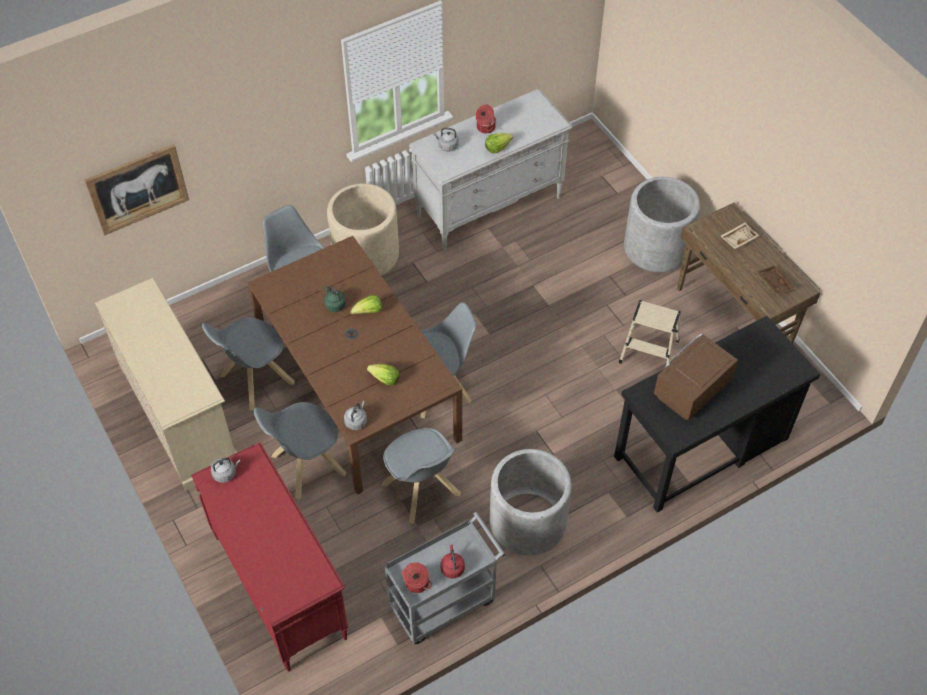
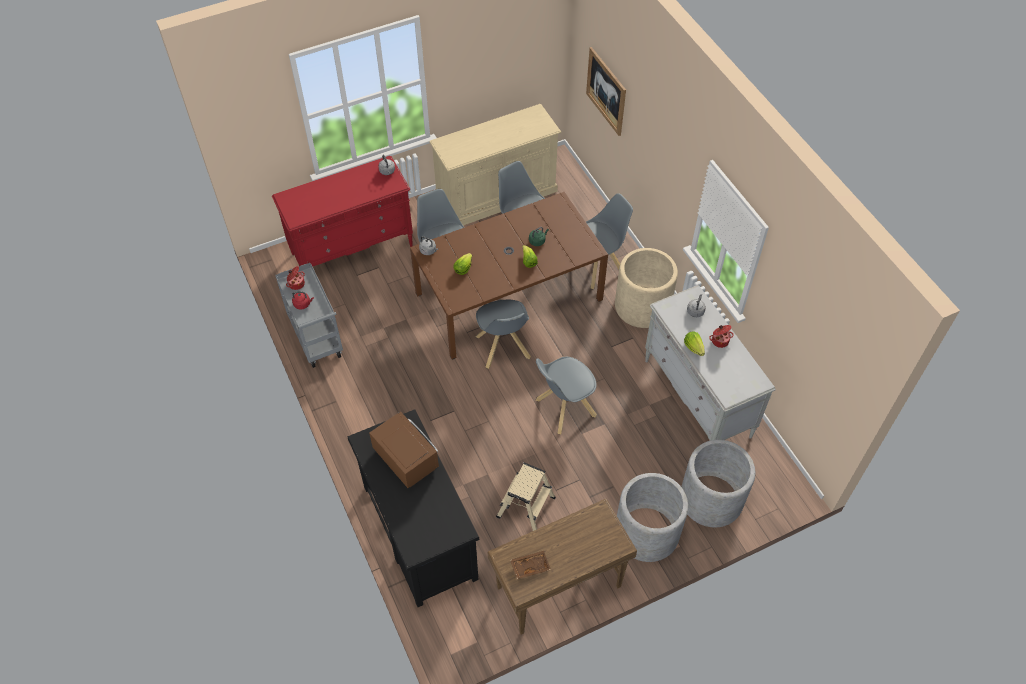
camera: 95 degrees right, 0 degrees up
(422, 491) = (411, 332): grey chair -> grey chair (564, 408)
(527, 522) = (373, 396): grey planter -> grey planter (711, 499)
(738, 238) = (588, 544): beige tray -> none

